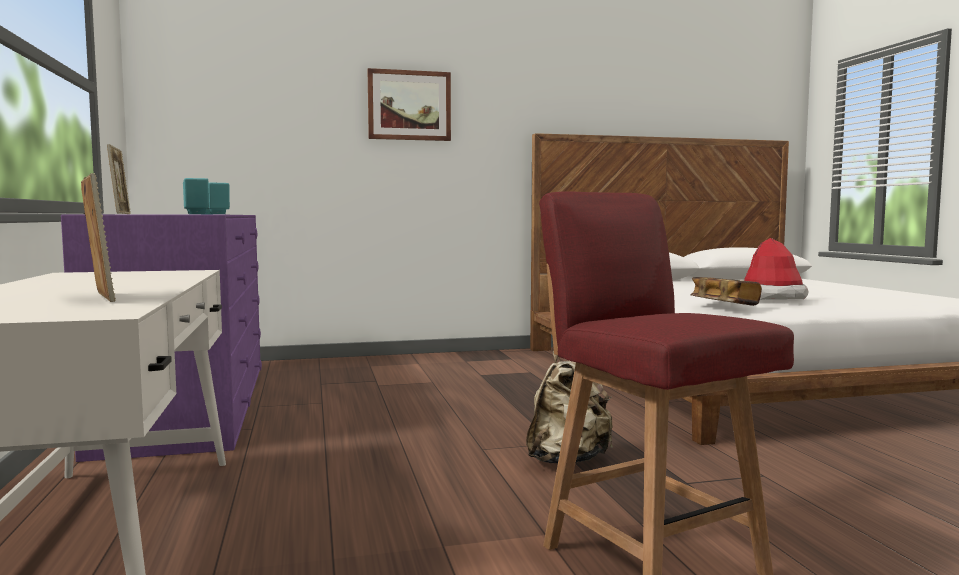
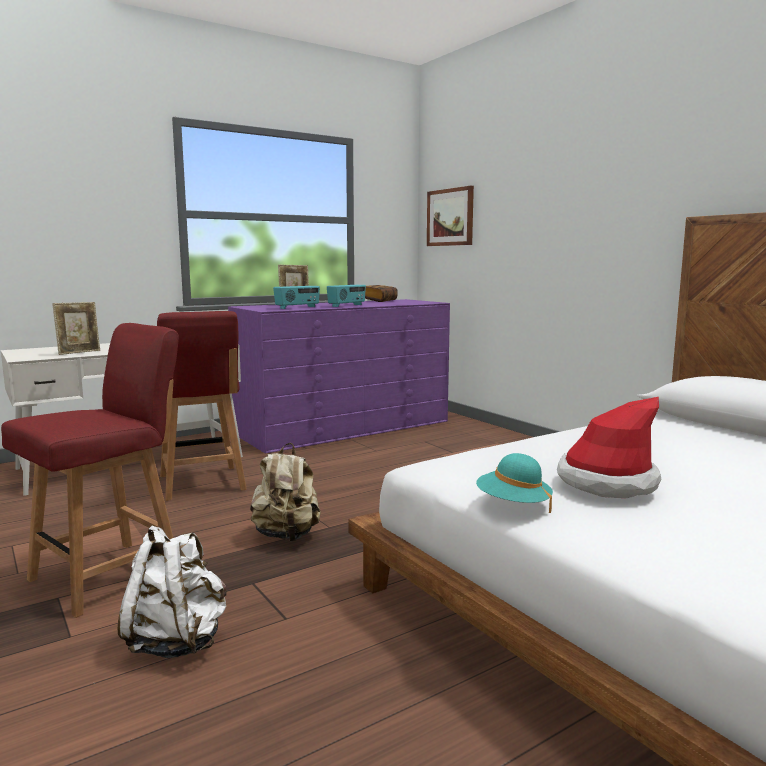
camera: 70 degrees right, 5 degrees up
(323, 494) = (202, 483): none -> red chair
(409, 105) = (576, 198): picture -> picture (450, 217)
(724, 304) = (471, 461): book -> book (379, 301)
(813, 310) = (513, 505): none -> turquoise hat
(816, 519) = (177, 641): none -> white backpack

